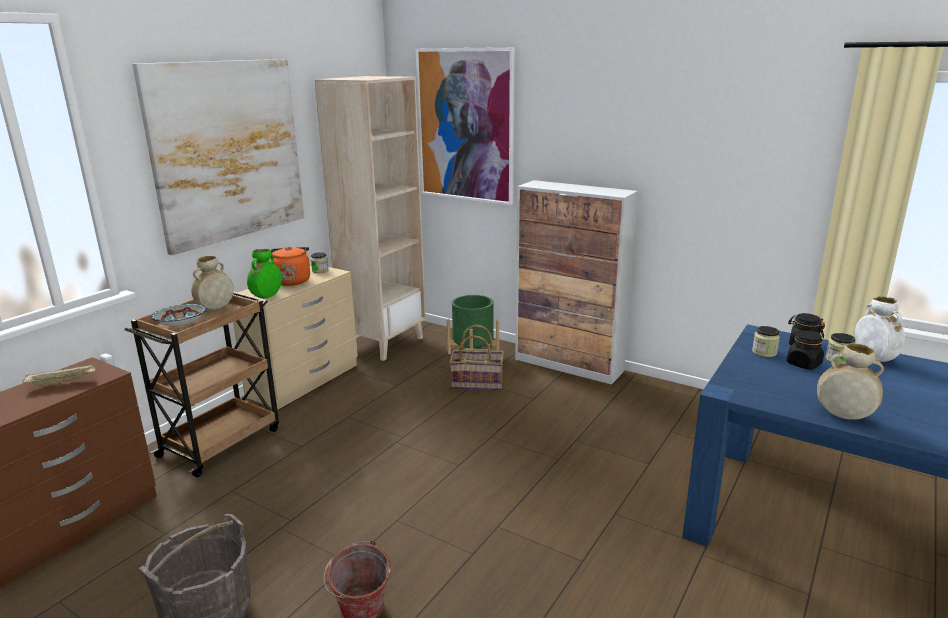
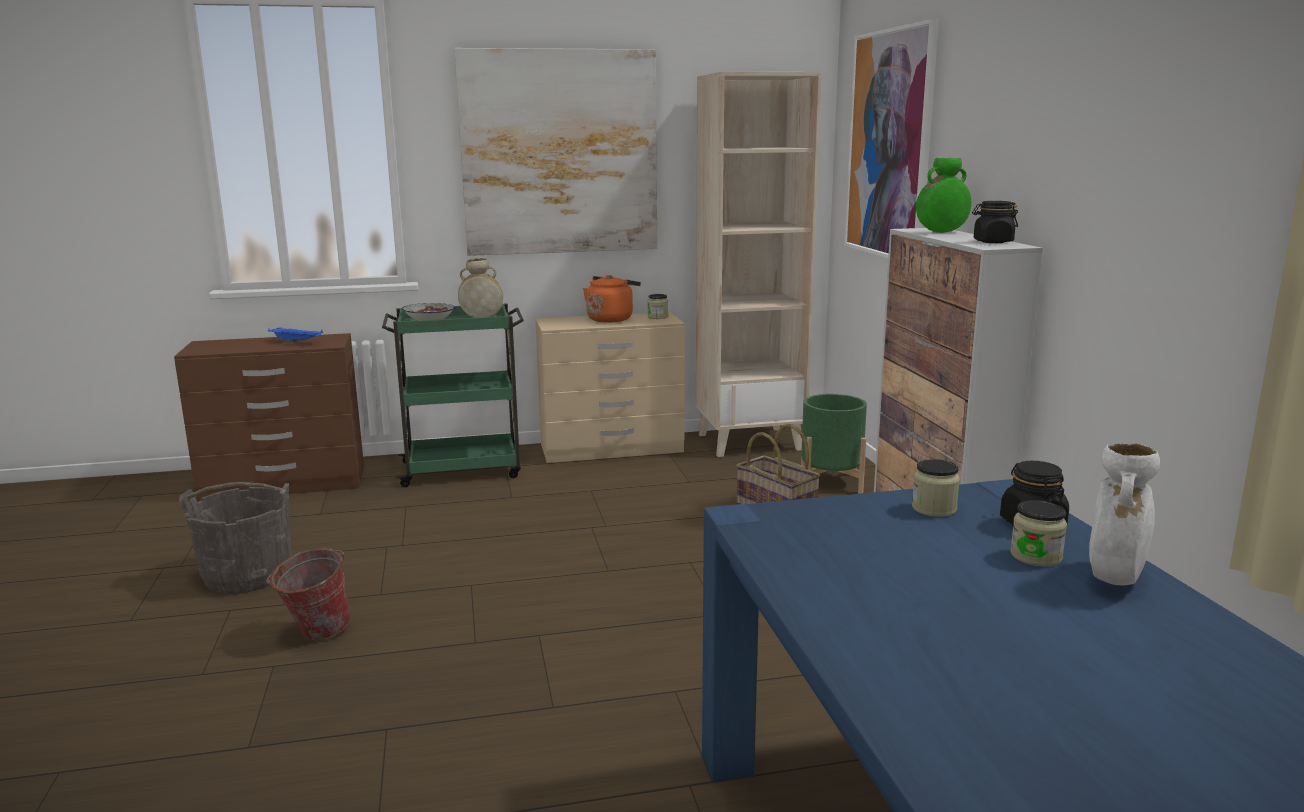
camera: 45 degrees right, 5 degrees down
(64, 383) = (297, 342): beige tray -> blue tray
(221, 441) = (464, 470): brown cart -> green cart
(267, 297) = (559, 325): green vase -> green vase (941, 232)
(803, 364) = (955, 538): black jar -> black jar (992, 242)
(843, 416) = (822, 597): beige vase -> none

